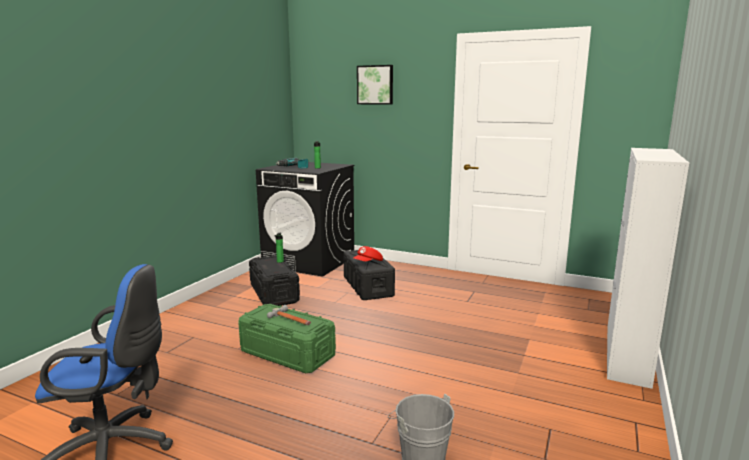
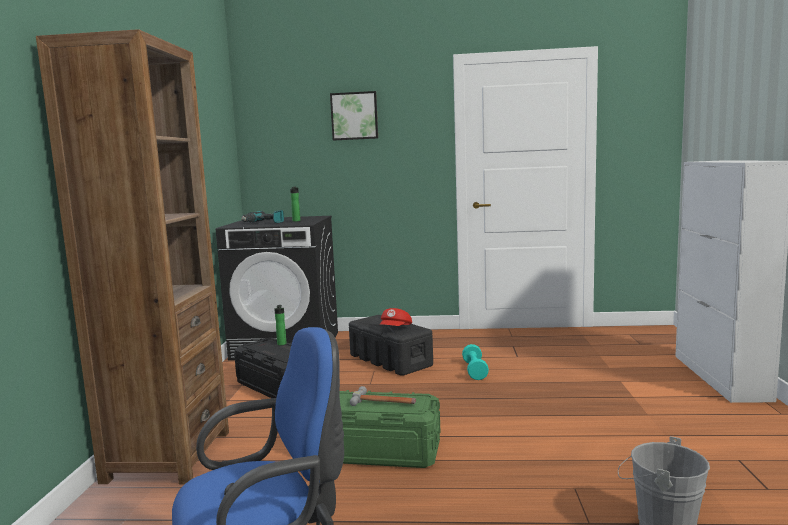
camera: 20 degrees left, 5 degrees down
(166, 327) = (168, 456): none -> brown bookcase
(420, 307) = (475, 371): none -> turquoise dumbbell

